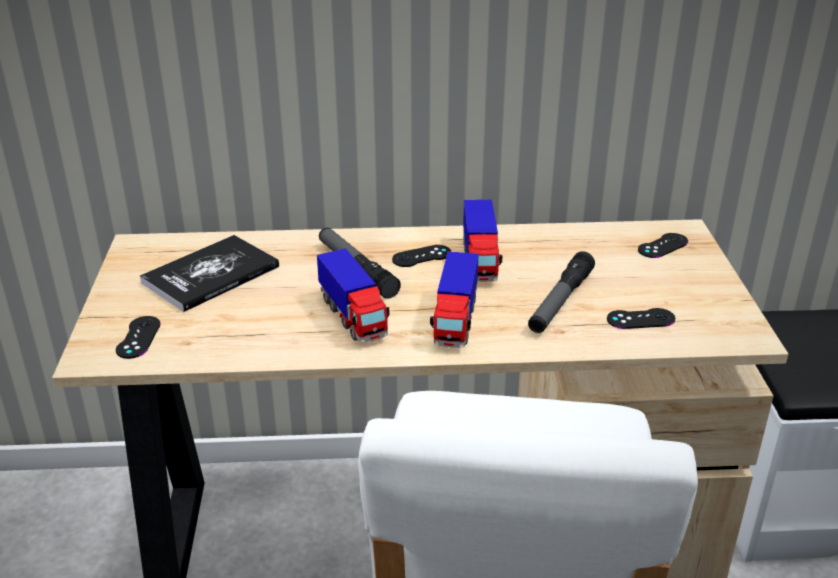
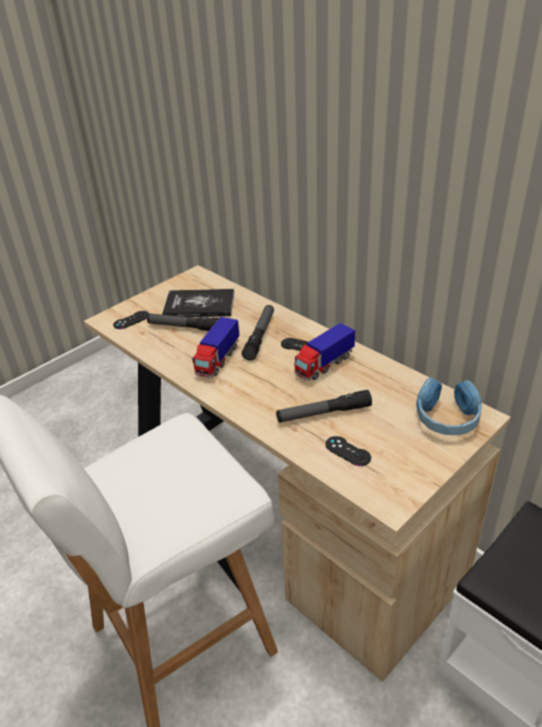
camera: 50 degrees right, 5 degrees up
(241, 306) = (186, 327): none -> flashlight
(455, 321) = (255, 390): toy truck -> none
(662, 246) = (447, 418): black game controller -> blue headphones

